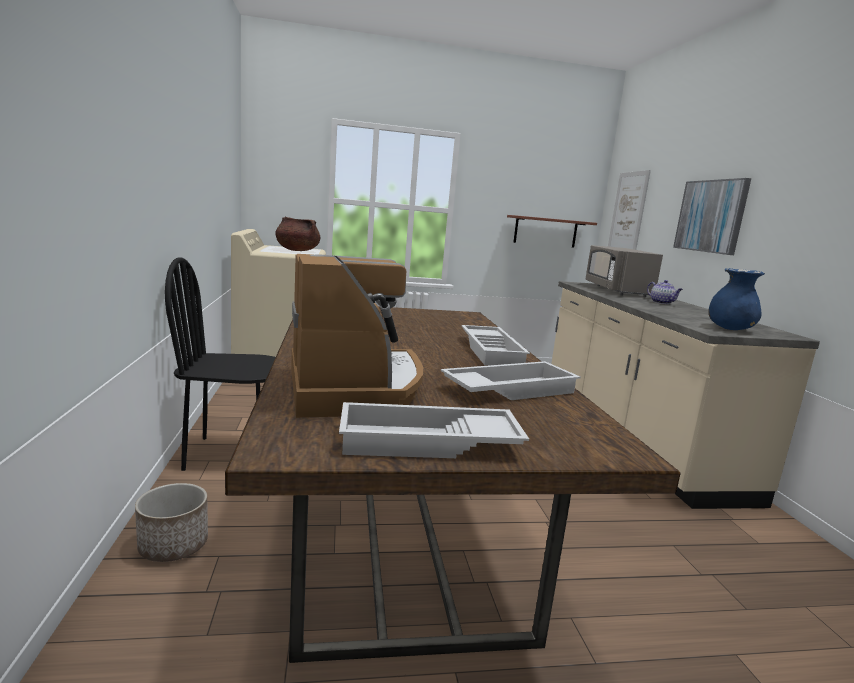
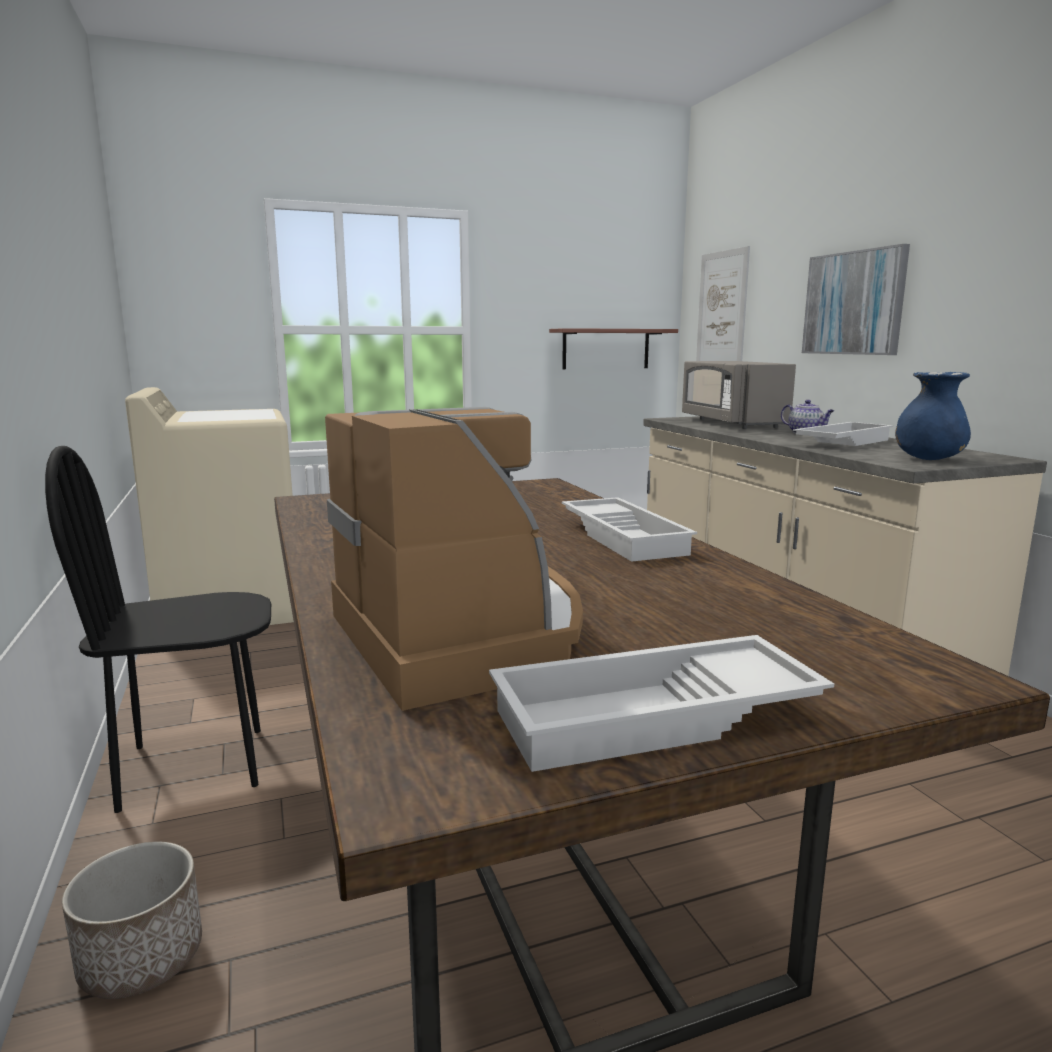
camera: 10 degrees left, 0 degrees up
(297, 250) = (238, 414): brown cooking pot -> none
(509, 389) = (699, 596): white tray -> white tray (841, 442)

